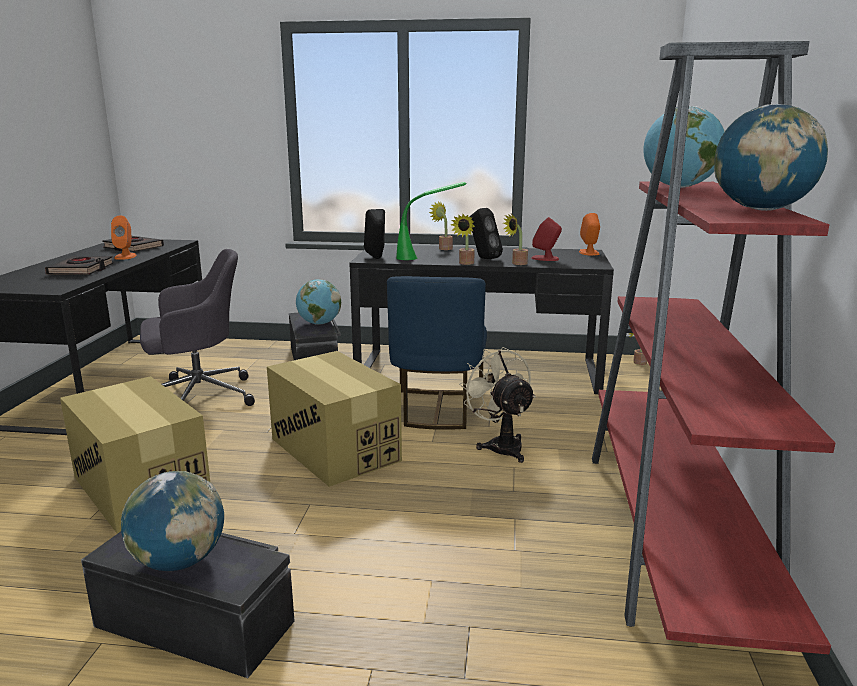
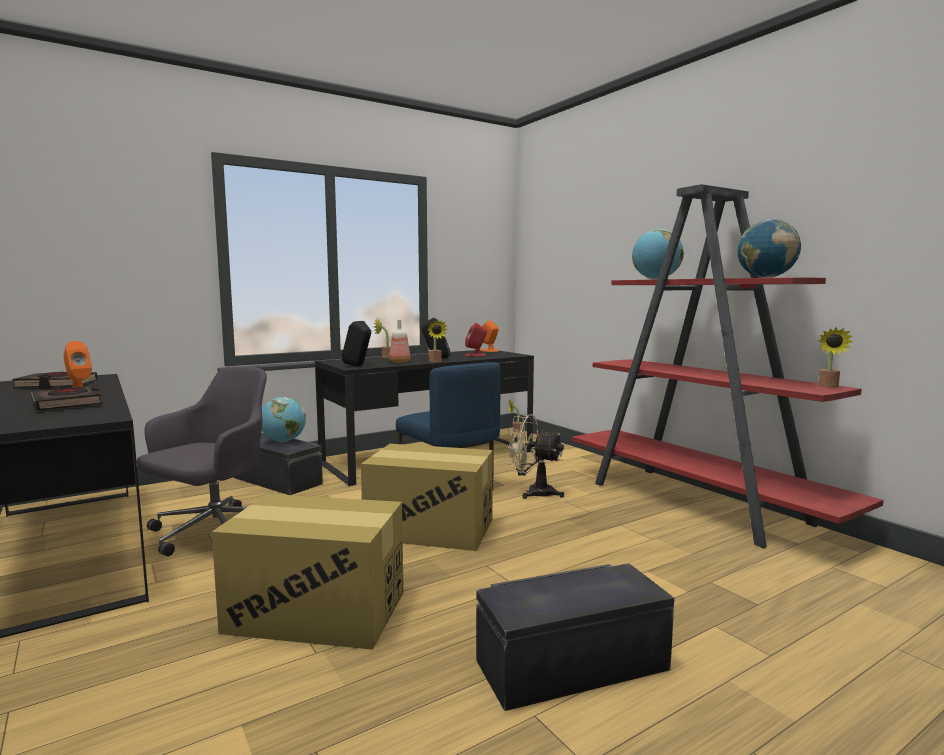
camera: 40 degrees left, 10 degrees down
(179, 561) = (578, 597): globe -> none
(430, 258) = (399, 362): green table lamp -> bottle
(517, 263) = (469, 358): potted plant -> potted plant (828, 386)

